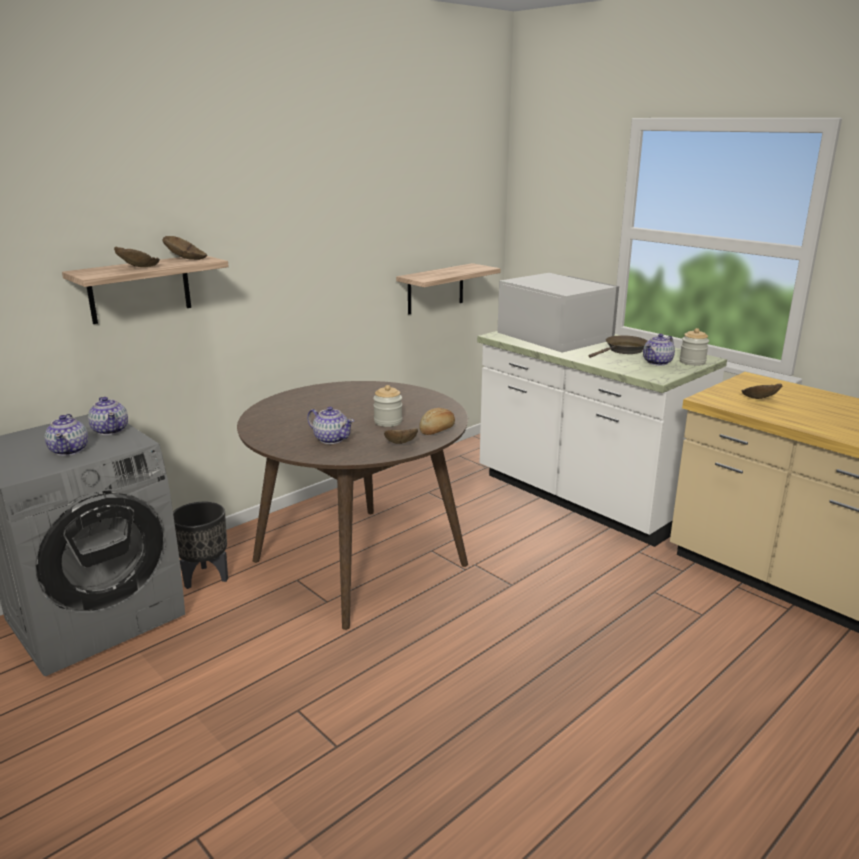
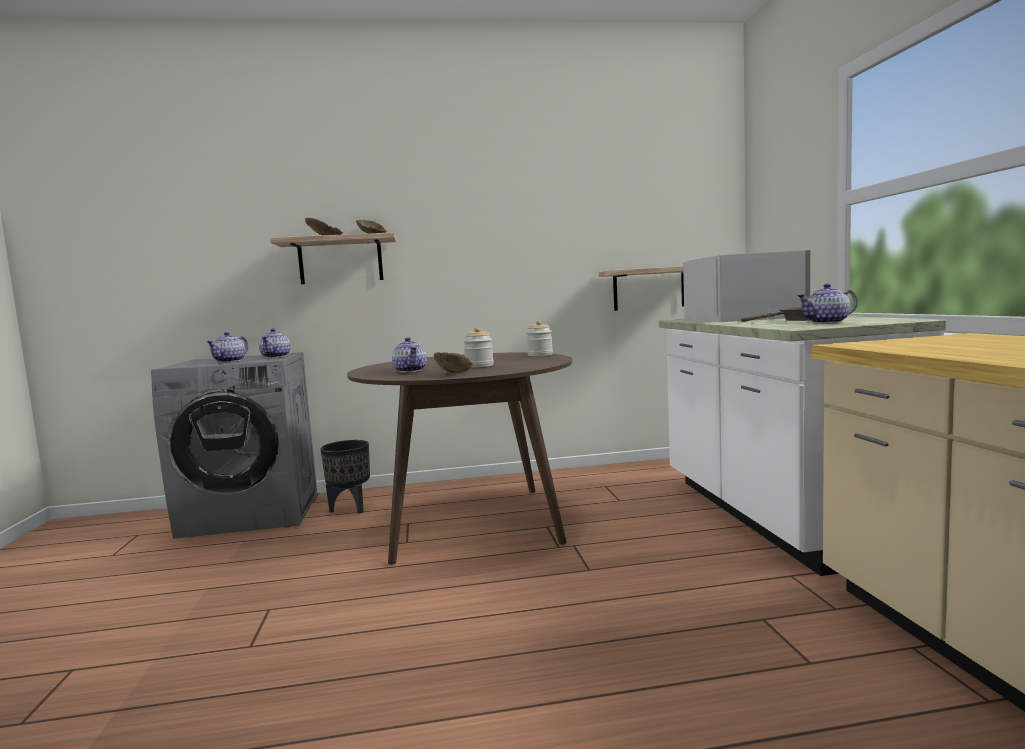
camera: 35 degrees right, 15 degrees down
(438, 430) = (507, 370): bread -> none
(692, 362) = (880, 321): jar -> jar (540, 355)
(759, 399) = (938, 344): brown bowl -> none

